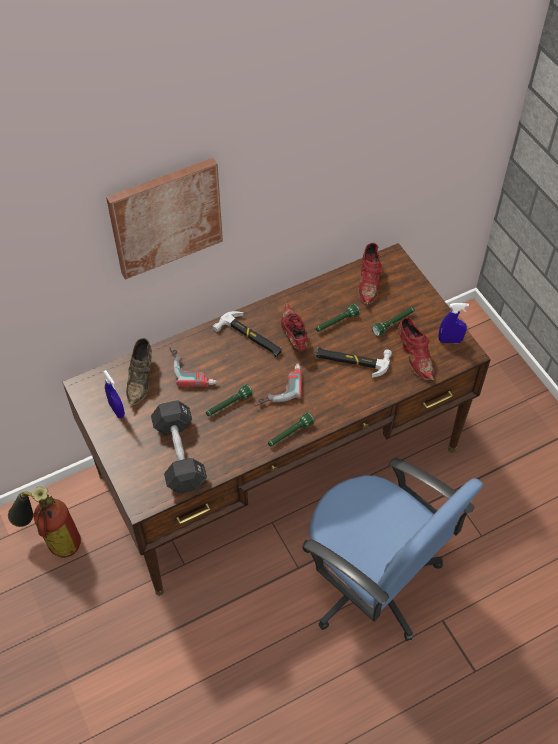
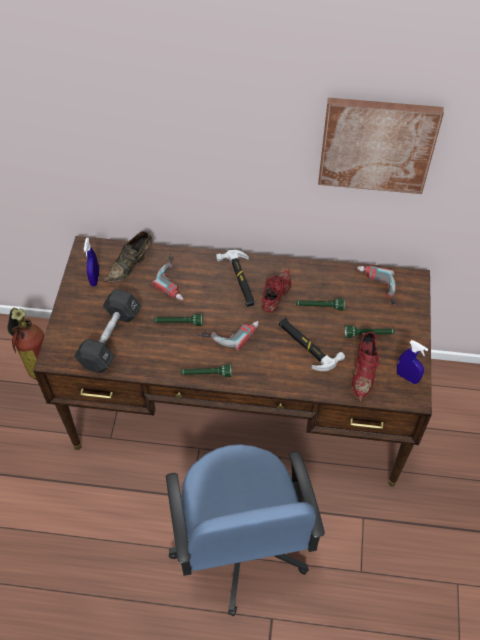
camera: 35 degrees right, 0 degrees up
(165, 217) = (186, 130): picture -> picture (377, 144)
(369, 282) = (376, 289): red shoe -> power drill

